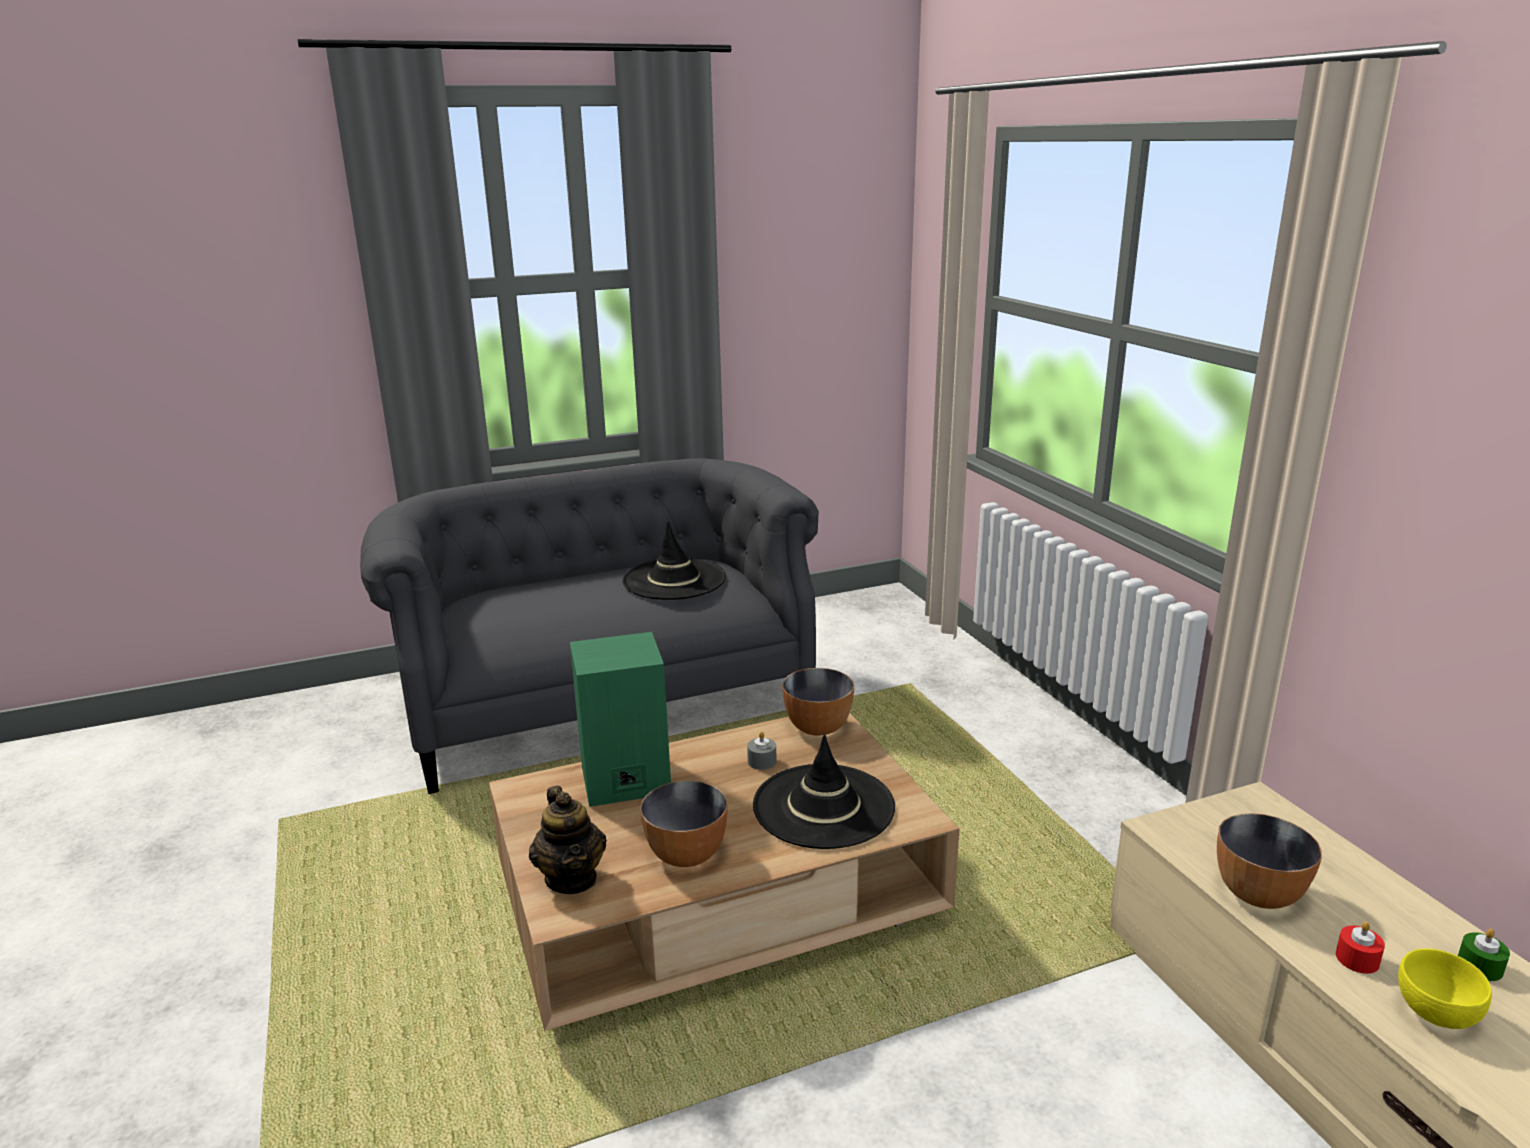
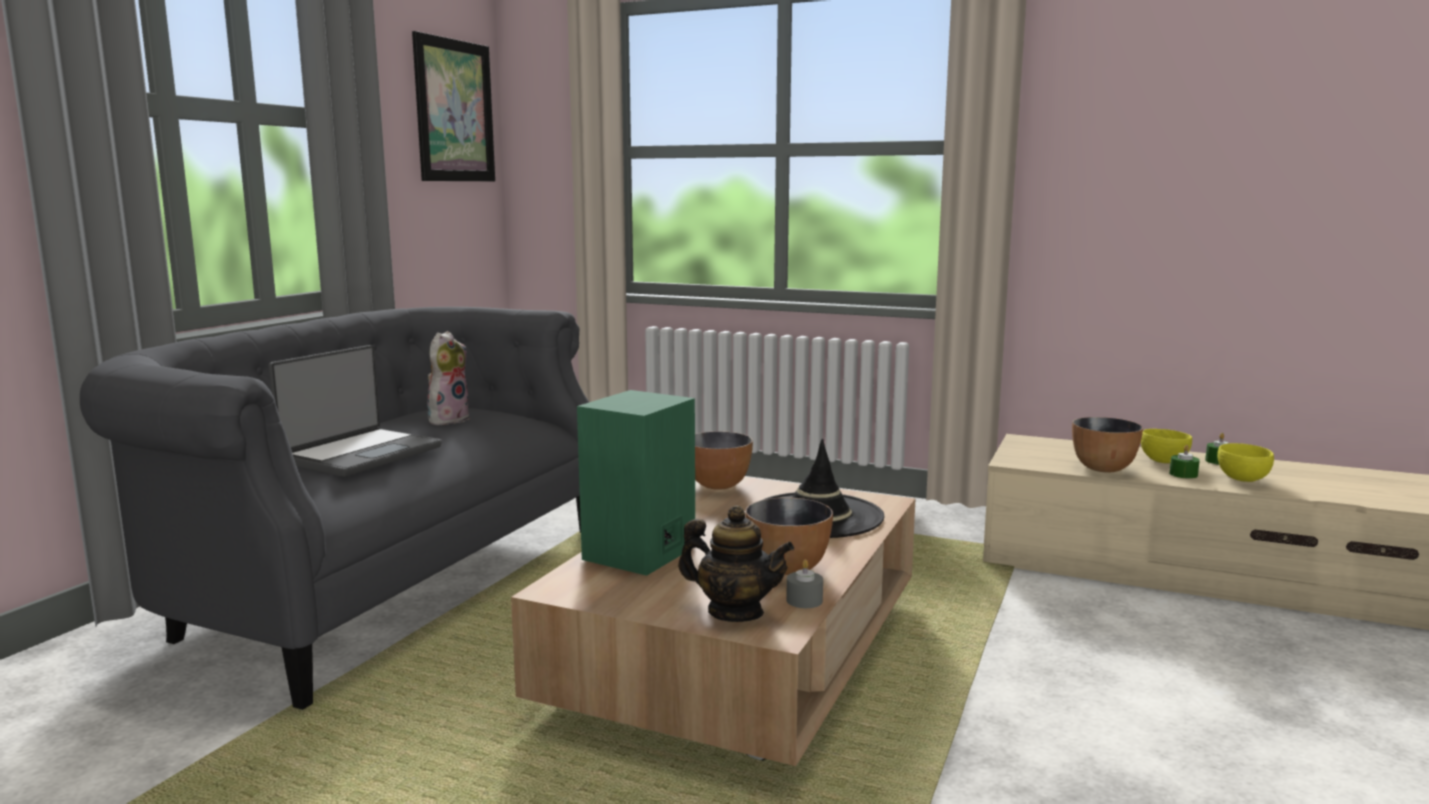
camera: 45 degrees left, 10 degrees down
(555, 605) = (360, 454): none -> laptop
(674, 580) = (448, 419): black hat -> plush toy
(762, 761) = (721, 511): grey candle -> grey candle (804, 600)
(839, 246) = (454, 111): none -> picture
(1357, 959) = (1183, 474): red candle -> green candle
(1380, 924) = (1163, 461): none -> yellow bowl

